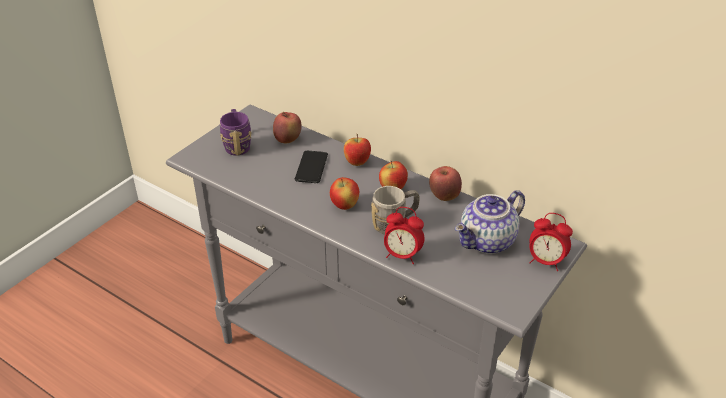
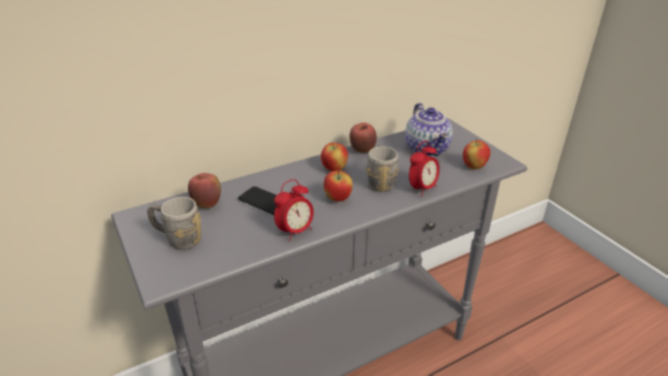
camera: 65 degrees left, 5 degrees down
(237, 145) = (178, 239): purple mug -> grey mug
(357, 163) = (282, 176): apple -> apple (473, 167)
(545, 261) = (460, 135): alarm clock -> alarm clock (295, 231)

